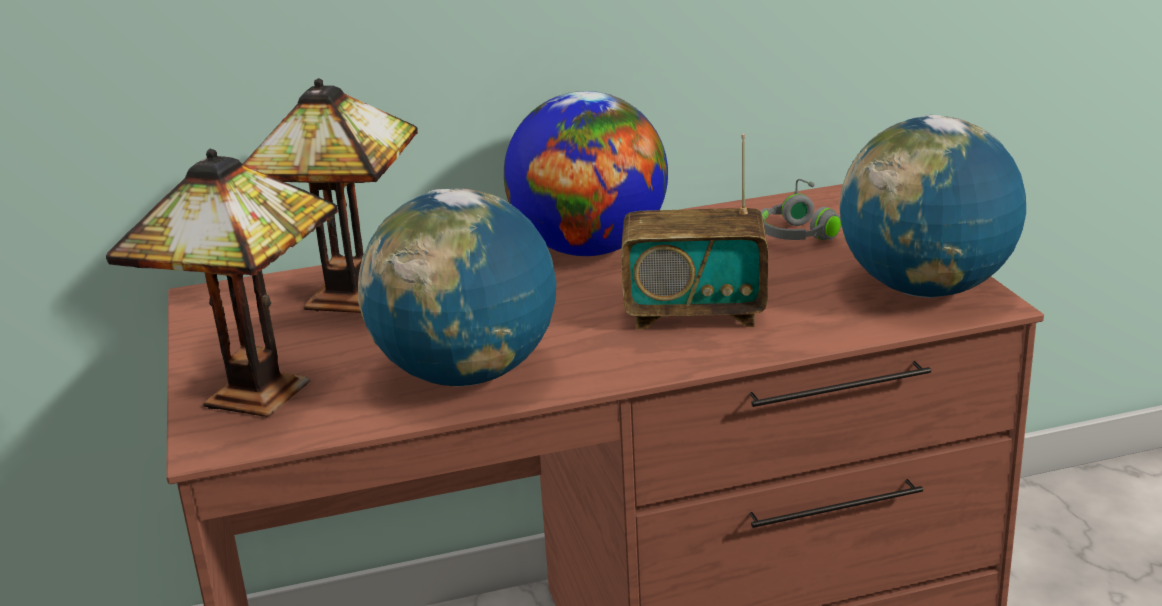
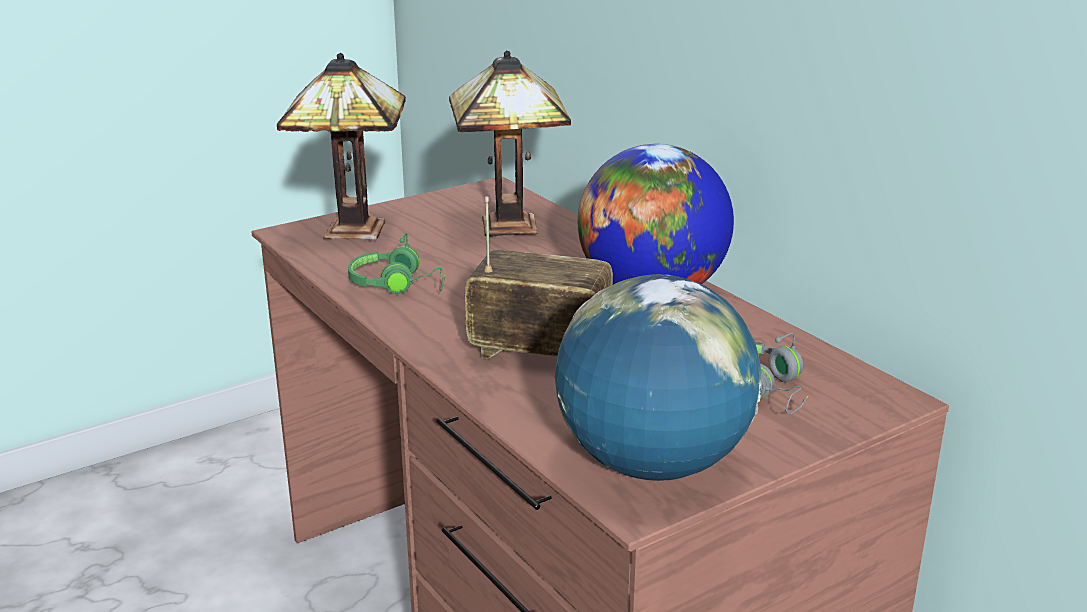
camera: 70 degrees right, 0 degrees up
(467, 375) = (398, 285): globe -> green headphones
(695, 313) = (539, 353): radio -> radio turned 120 degrees clockwise

